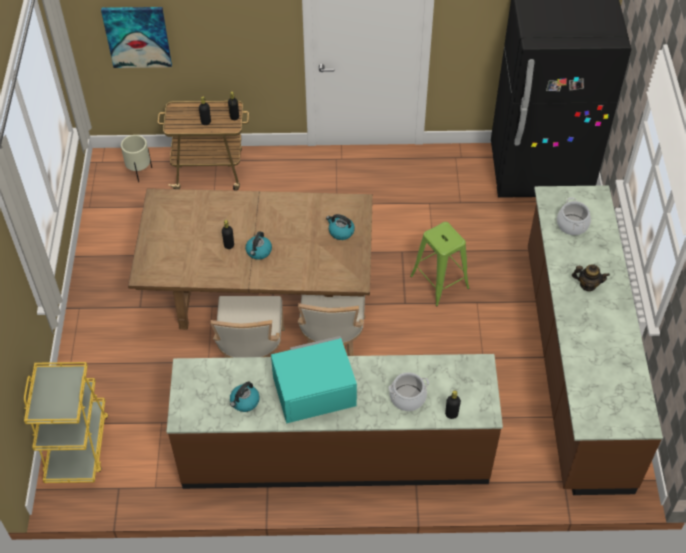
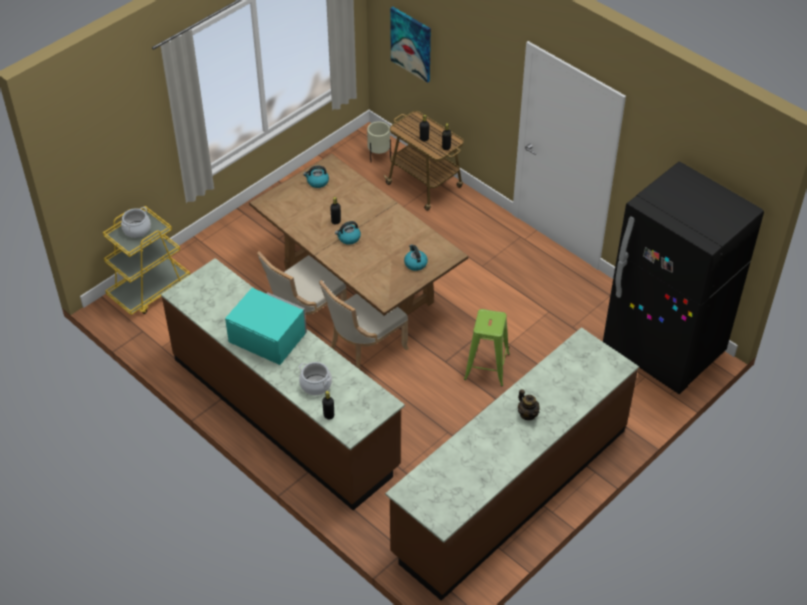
camera: 45 degrees right, 5 degrees down
(244, 402) = (221, 312): kettle -> kettle (317, 182)
(572, 225) = (572, 370): cooking pot -> cooking pot (137, 229)

